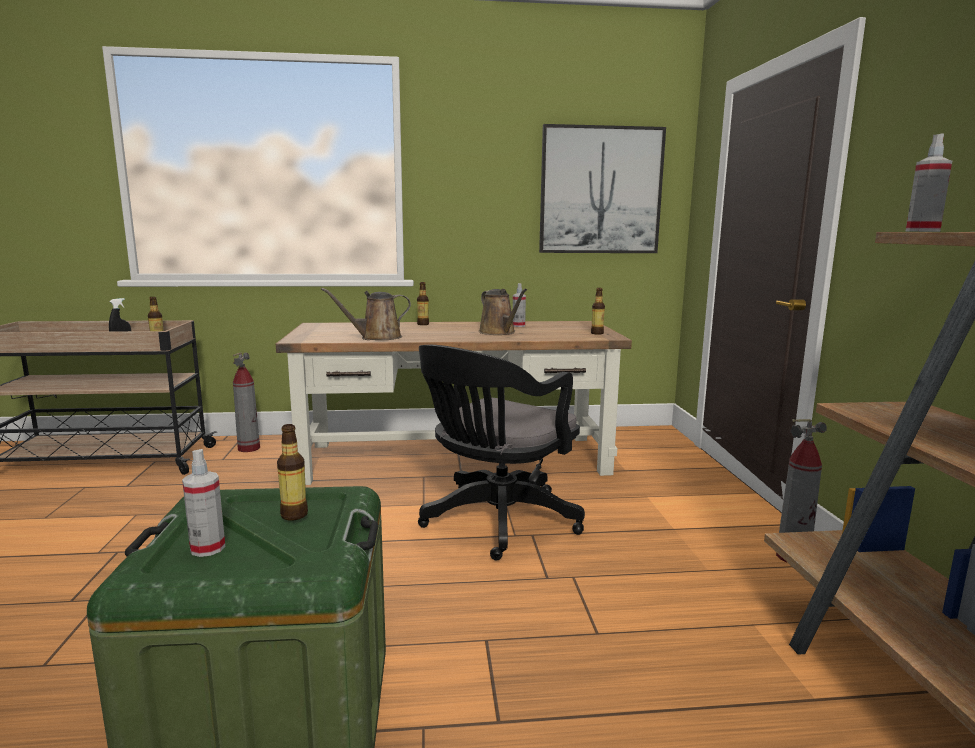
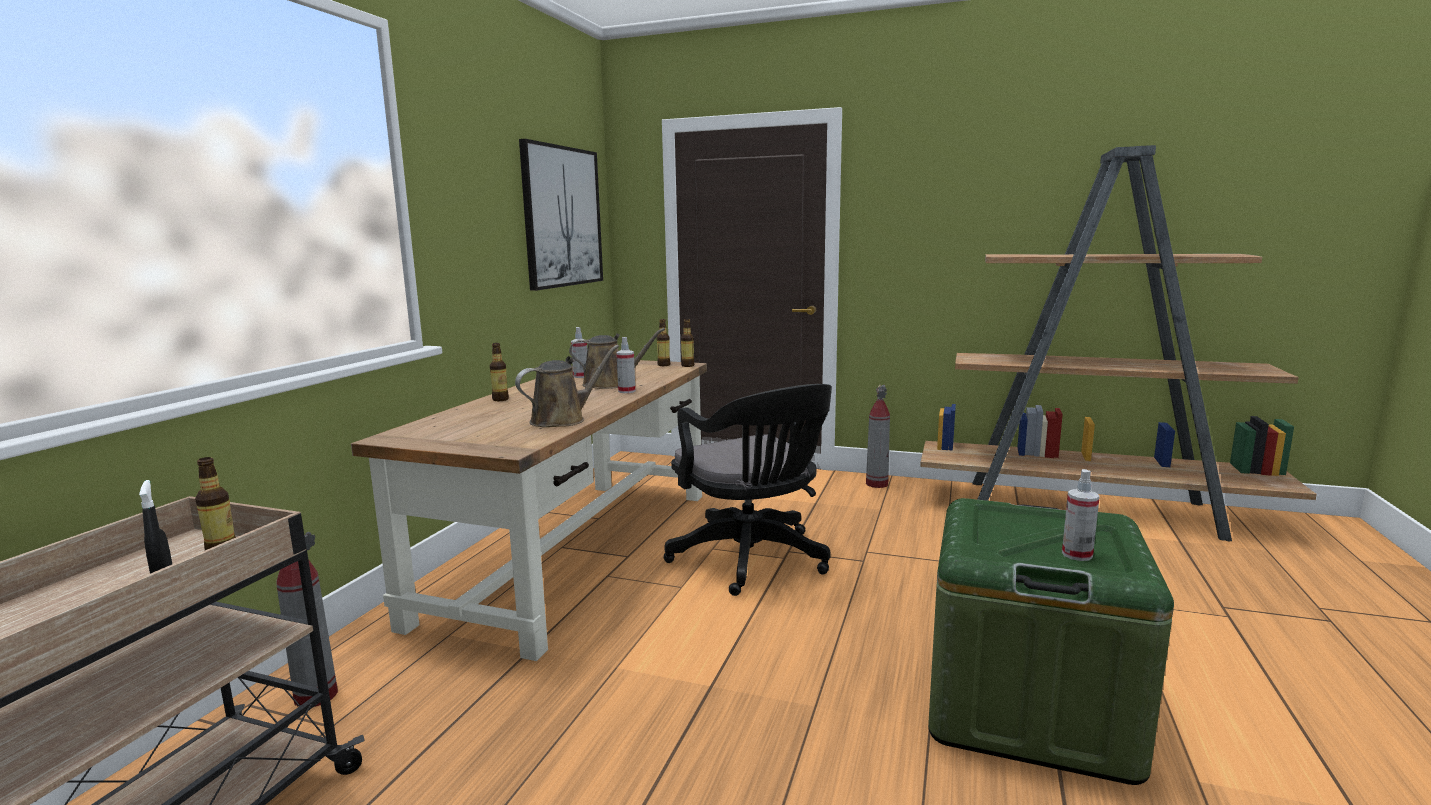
camera: 65 degrees left, 0 degrees up
(294, 515) = (1018, 522): bottle -> bottle (687, 365)
(377, 338) = (563, 420): brown watering can -> brown watering can turned 135 degrees counterclockwise
(922, 231) = (1001, 255): spray bottle -> spray bottle (626, 391)

